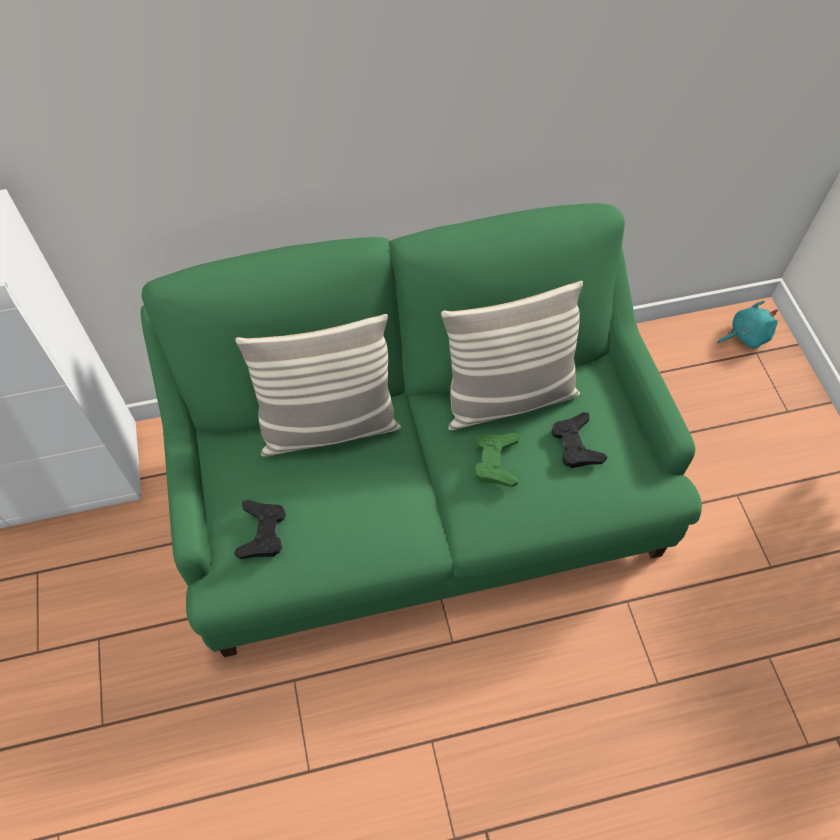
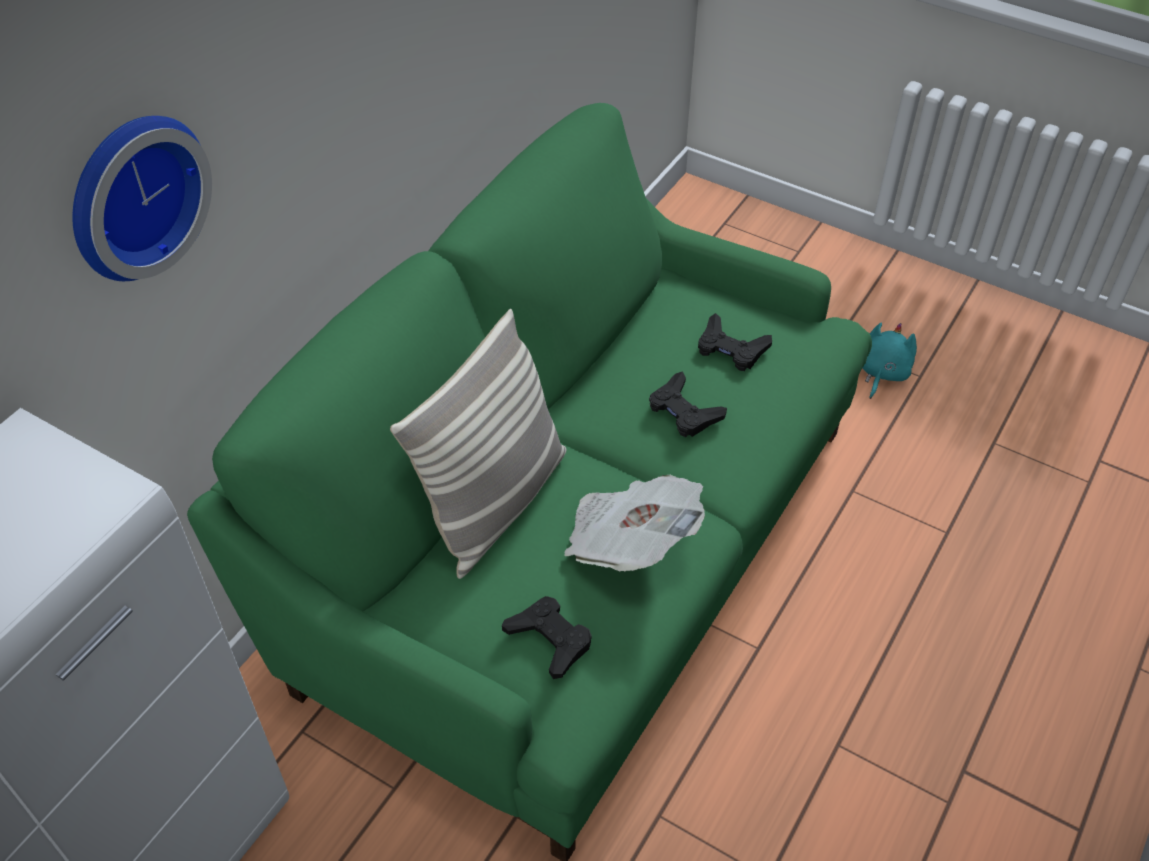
camera: 45 degrees left, 10 degrees down
(120, 95) = (131, 194): none -> wall clock
(368, 515) = (630, 542): none -> newspaper
(496, 461) = (684, 411): green game controller -> black game controller
(508, 399) = (629, 356): pillow -> none
(745, 335) = (701, 215): turquoise plush toy -> turquoise plush toy (881, 372)

